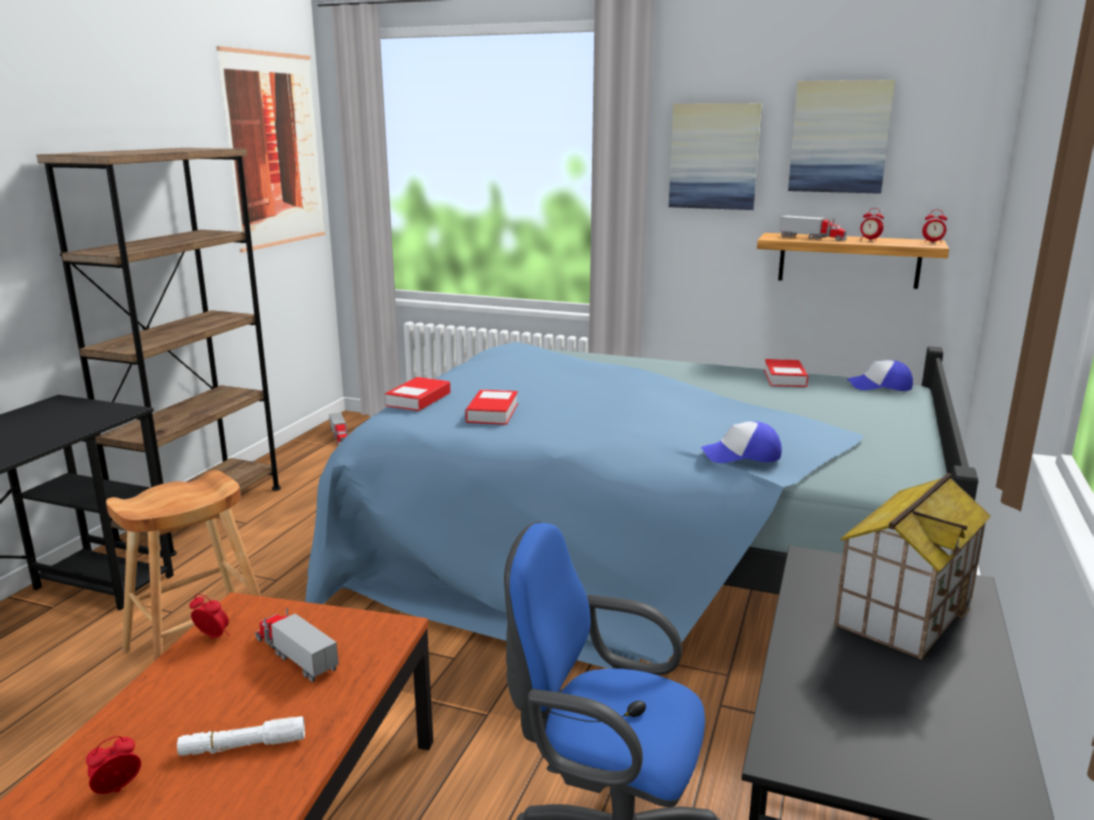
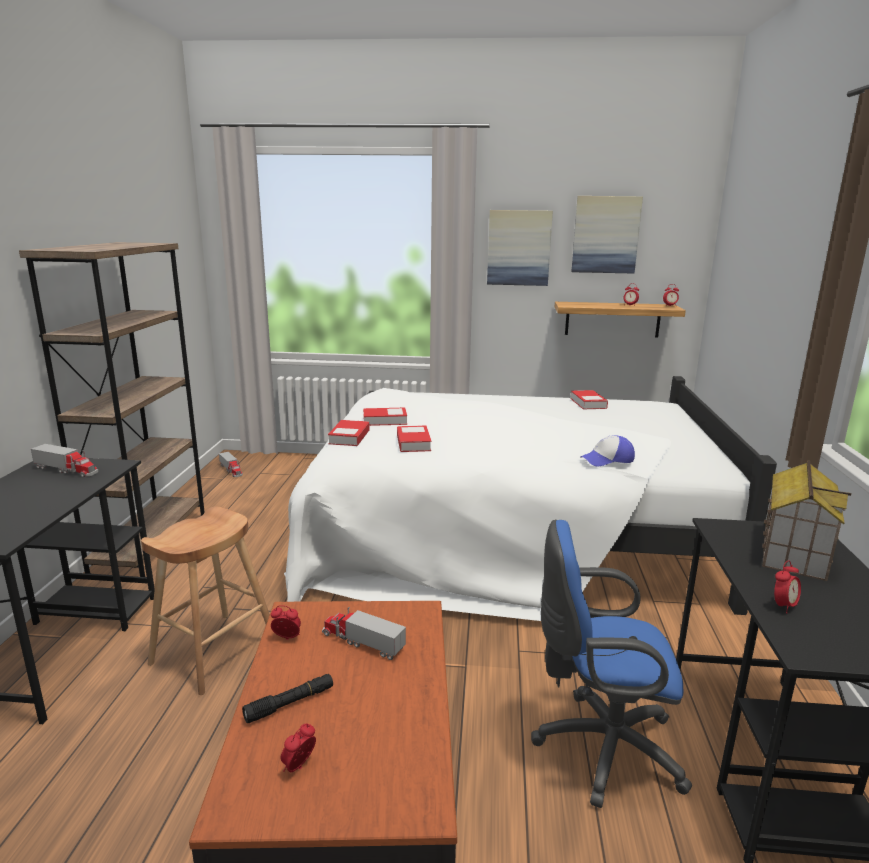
camera: 15 degrees left, 0 degrees up
(160, 714) = (290, 704): none -> black flashlight
(243, 746) = (373, 716): white flashlight -> none
(274, 149) = (173, 242): picture -> none
(480, 382) = (385, 420): none -> book
(644, 550) = (509, 533): blue bed -> white bed
(812, 238) = (592, 305): toy truck -> toy truck (67, 470)
(815, 685) = (783, 606): none -> alarm clock
(880, 386) = (651, 405): cap -> none

